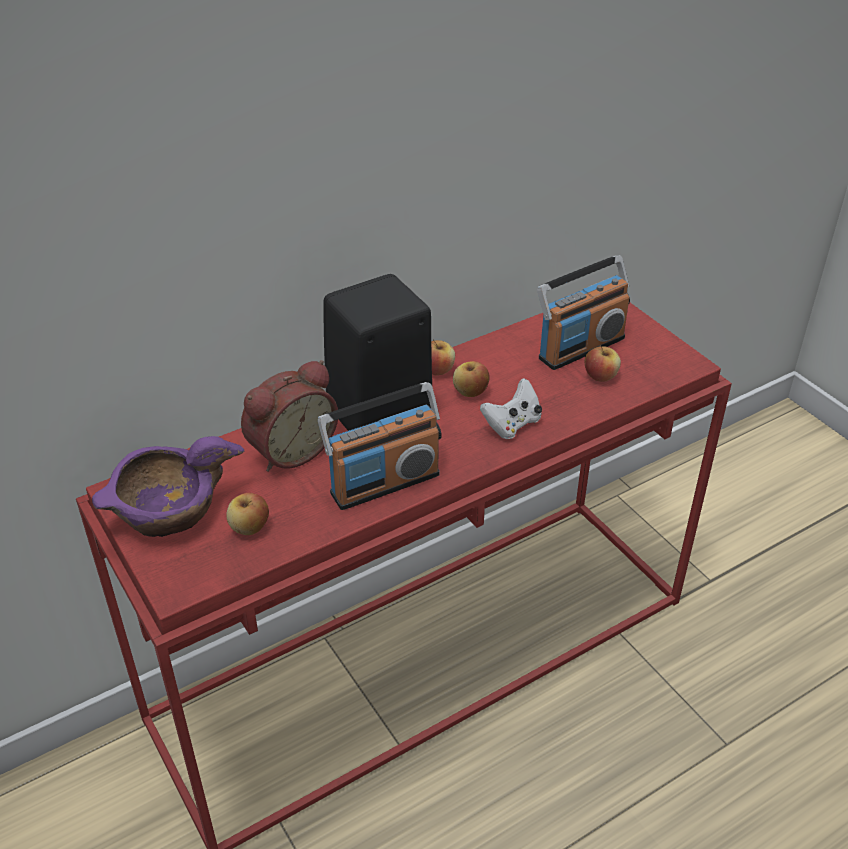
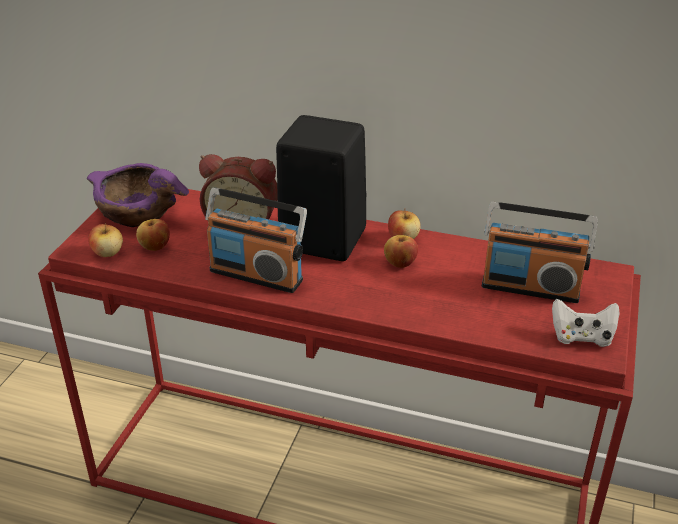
camera: 50 degrees right, 5 degrees down
(512, 424) = (390, 298): white game controller -> white game controller (581, 337)
(600, 376) = (510, 313): apple -> apple (108, 253)

